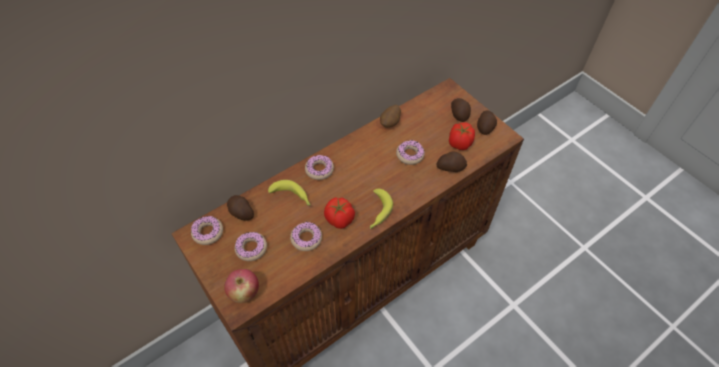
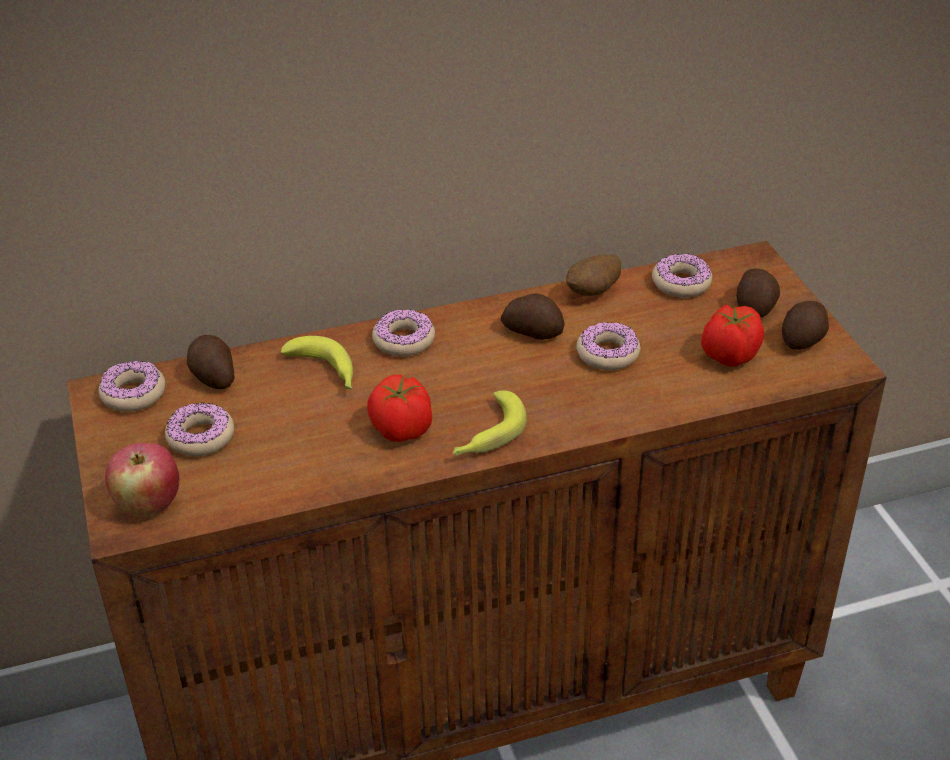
camera: 20 degrees right, 15 degrees down
(306, 238) = (316, 446): donut -> donut (681, 283)
(450, 167) = (687, 392): potato -> potato (533, 331)

